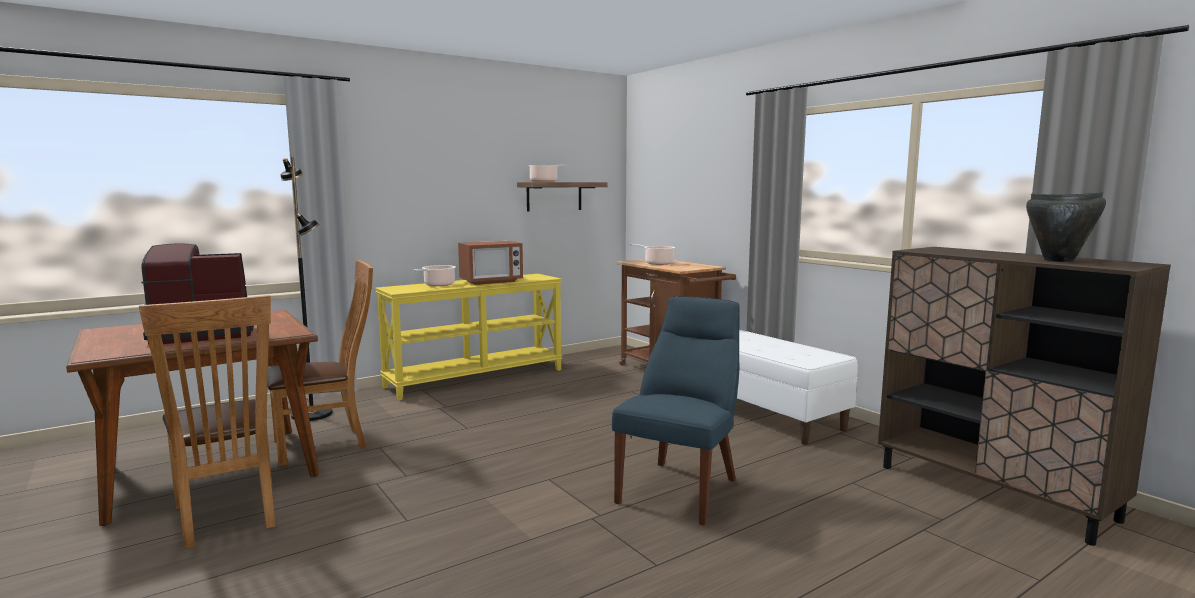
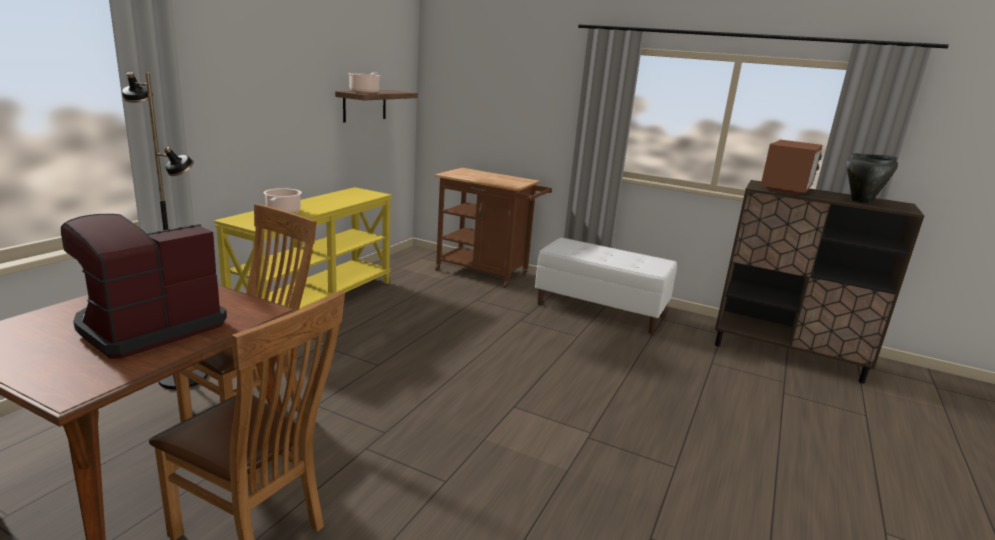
camera: 30 degrees left, 10 degrees up
(491, 281) = (331, 203): microwave -> microwave (786, 189)
(657, 263) = (477, 177): cooking pot -> none
(681, 488) = (618, 393): blue chair -> none

